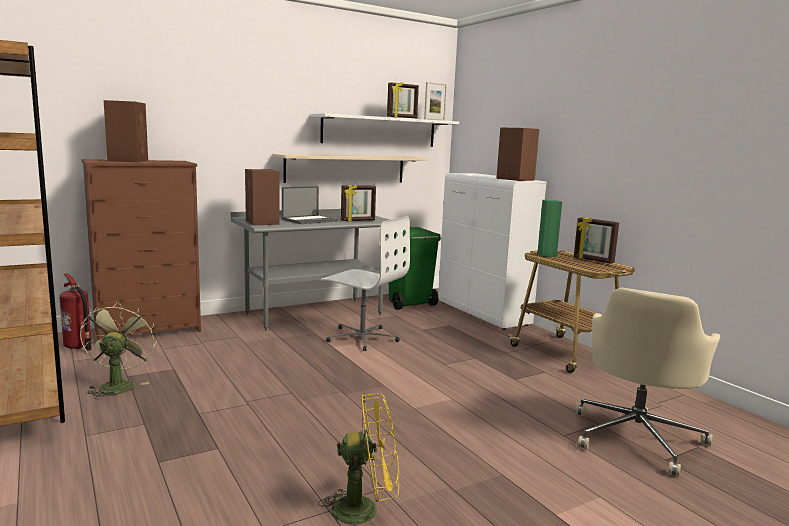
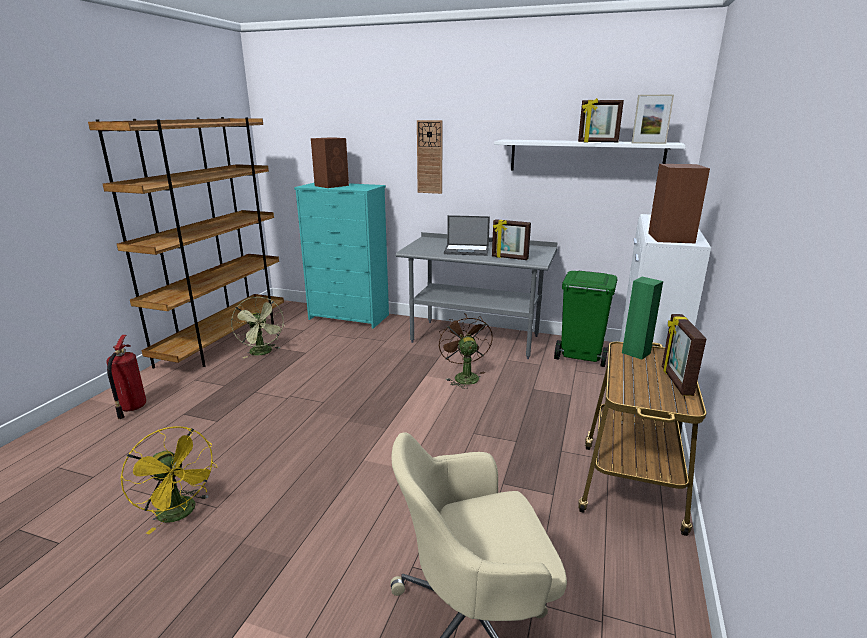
camera: 50 degrees right, 10 degrees up
(78, 347) = (297, 317): fire extinguisher -> fire extinguisher (131, 408)
(117, 385) = (263, 353): green fan -> green fan turned 105 degrees clockwise
(149, 330) = (349, 317): brown dresser -> turquoise dresser
(238, 129) = (430, 157): none -> wall clock
(262, 223) = (420, 247): brown speaker -> none
(346, 169) = (539, 198): beige shelf -> none
(362, 337) = (464, 376): white office chair -> brown fan

